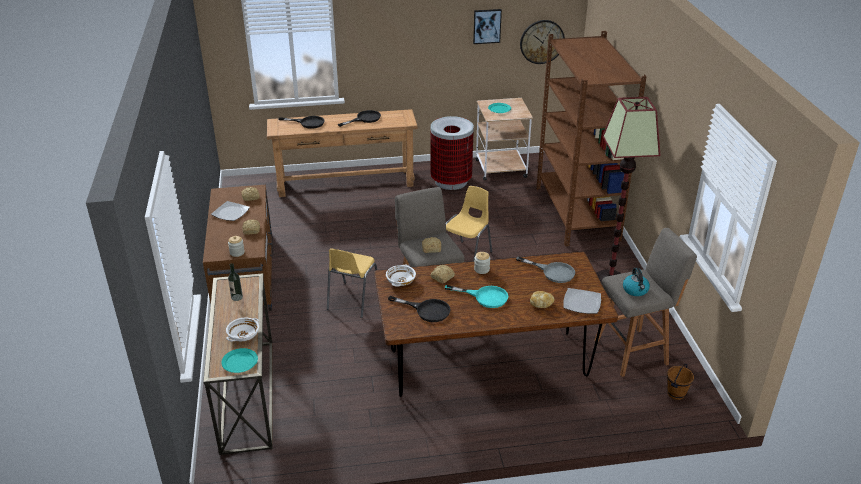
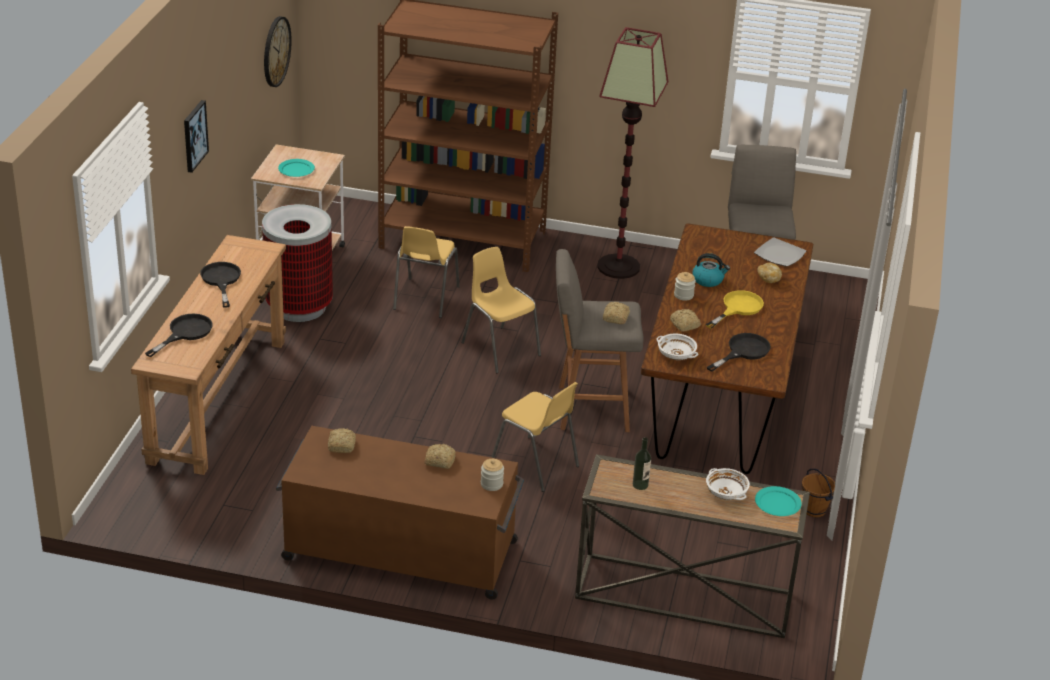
camera: 70 degrees left, 0 degrees up
(231, 212) = (374, 472): plate -> none
(485, 297) = (738, 308): turquoise frying pan -> yellow frying pan
(487, 26) = (243, 61): picture -> picture (194, 135)
(497, 217) = (425, 298): none -> yellow chair
(553, 272) = (714, 253): grey frying pan -> none
(635, 290) = (771, 219): kettle -> kettle (708, 280)
(676, 394) = (826, 297): brown bucket -> brown bucket (814, 510)

